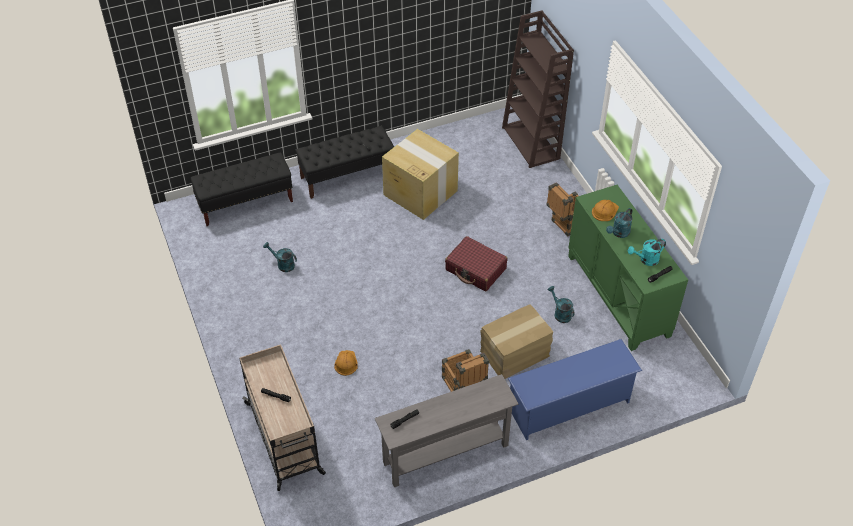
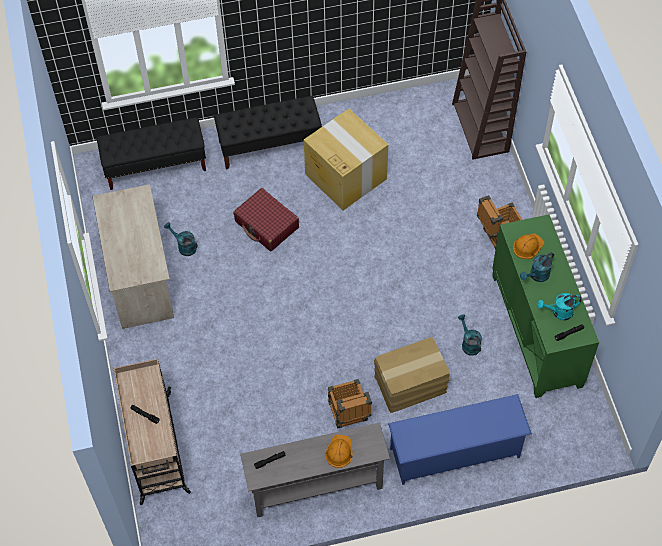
camera: 10 degrees right, 10 degrees up
(245, 293) = (139, 276): none -> beige desk
(346, 363) = (231, 371): orange hard hat -> orange hard hat (339, 451)
(476, 269) = (388, 279): red suitcase -> red suitcase (267, 225)

